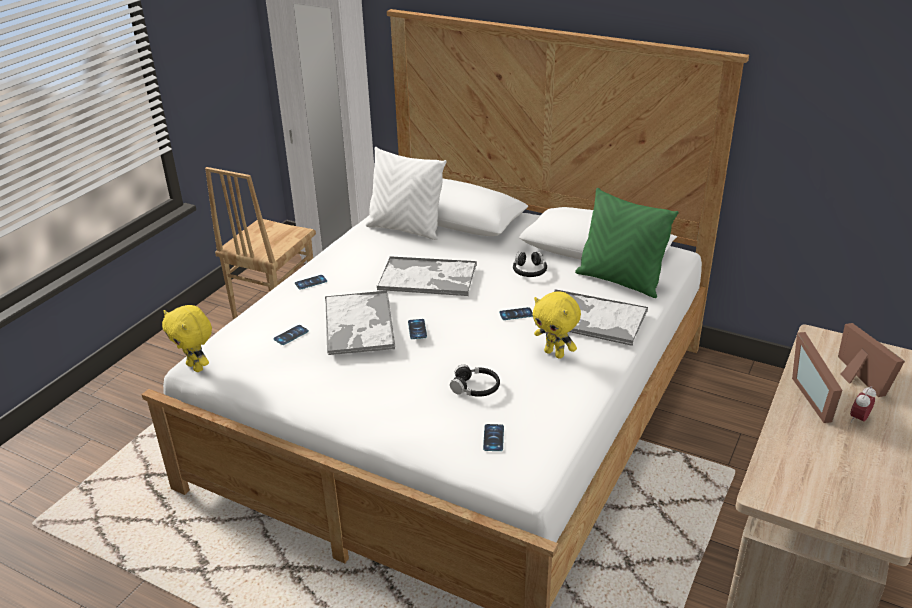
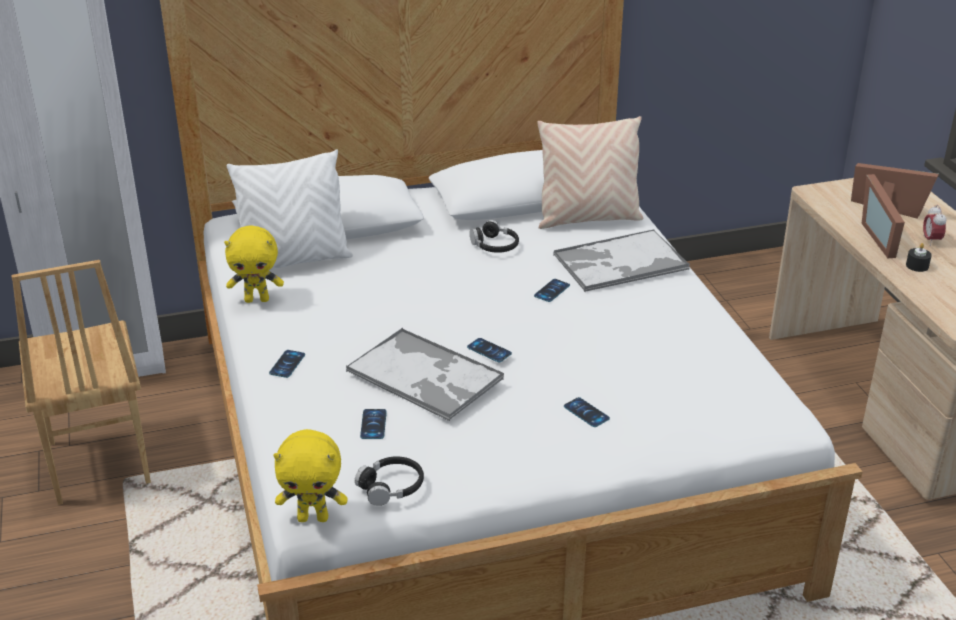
camera: 45 degrees left, 0 degrees up
(428, 277) = (411, 297): tray -> none
(475, 388) = (627, 373): black headphones -> black headphones (391, 487)
(493, 438) = (712, 405): phone -> phone (586, 412)
(555, 353) = (640, 308): yellow plush toy -> yellow plush toy (257, 299)
(620, 281) = (588, 218): green pillow -> beige pillow
(808, 430) = (917, 266): none -> black candle
(816, 396) = (884, 237): picture frame -> picture frame turned 45 degrees clockwise

